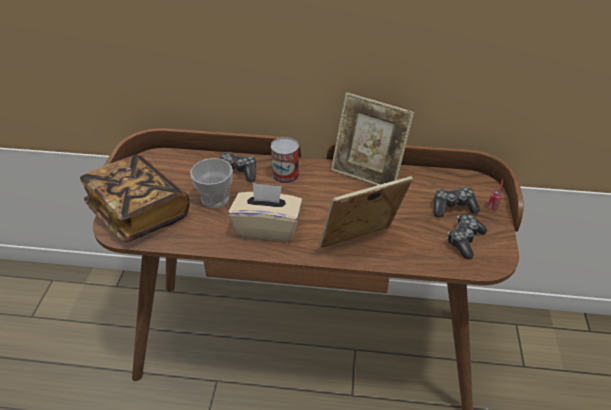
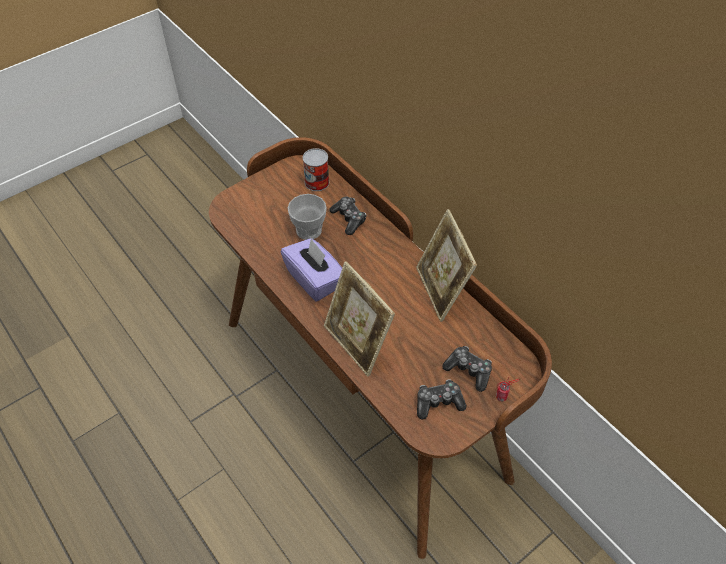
camera: 45 degrees right, 10 degrees up
(139, 213) = (251, 206): book -> none
(267, 227) = (315, 280): beige tissue box -> purple tissue box
(285, 175) = (378, 246): can -> can (317, 182)
(360, 246) = (357, 343): picture frame -> picture frame turned 150 degrees counterclockwise

